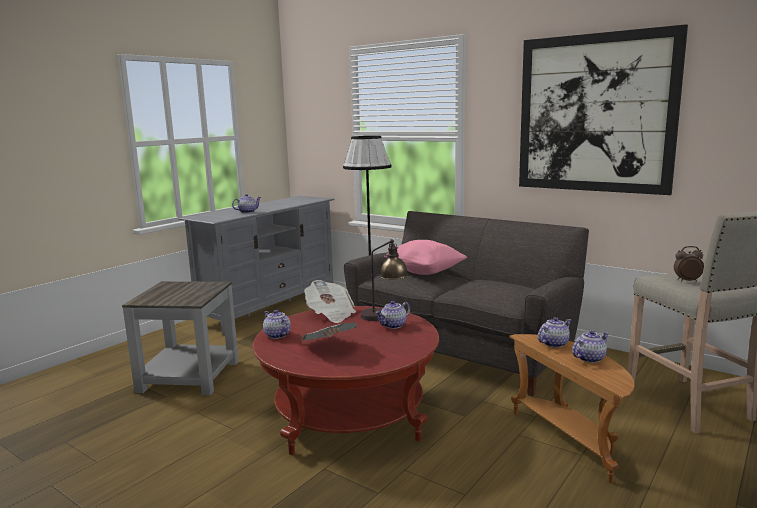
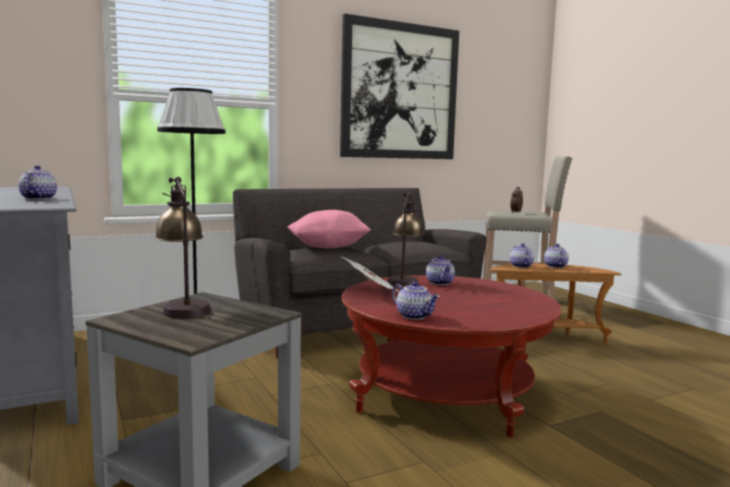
camera: 65 degrees left, 5 degrees down
(195, 286) = (183, 307): none -> table lamp
(276, 335) = (415, 316): teapot -> teapot turned 120 degrees counterclockwise
(329, 347) = (476, 305): newspaper -> none

